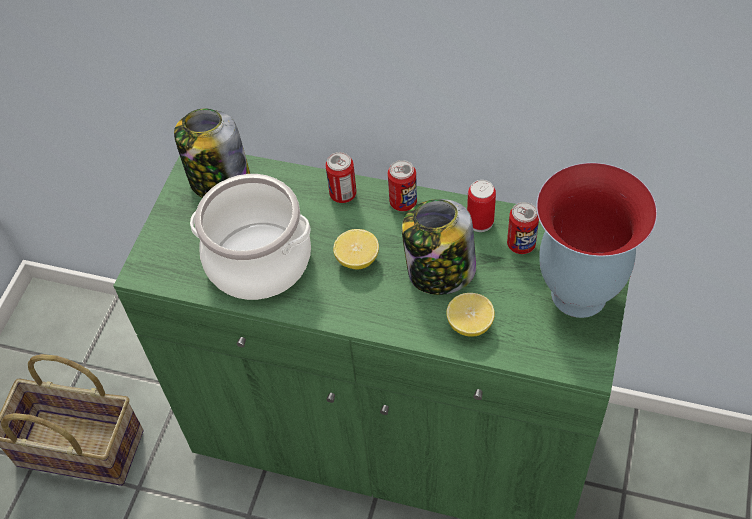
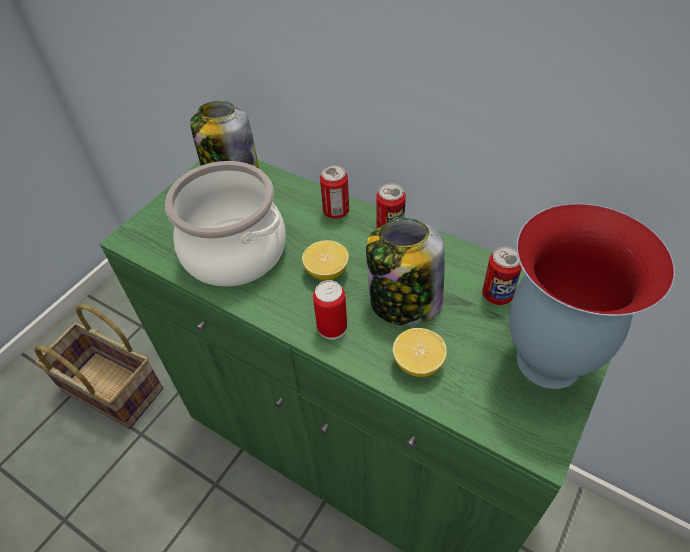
camera: 15 degrees right, 5 degrees down
(480, 222) = (460, 264): can -> can (332, 328)

